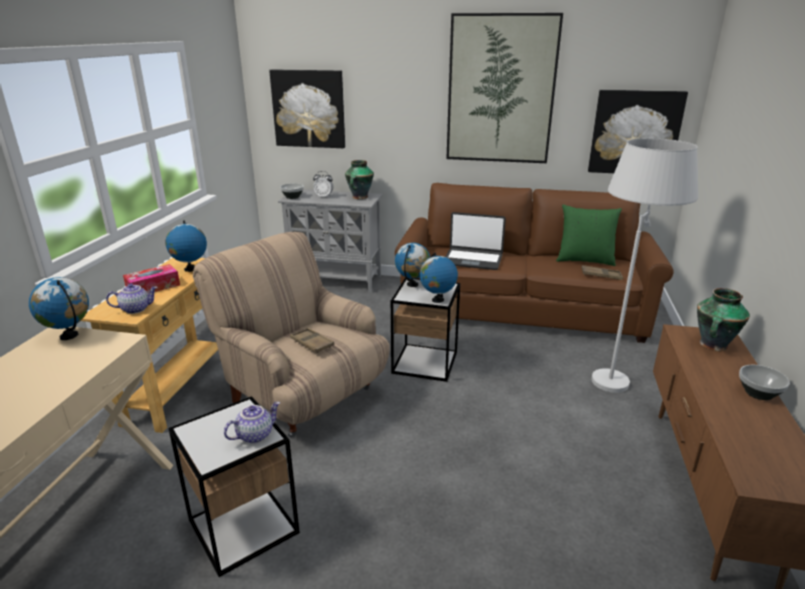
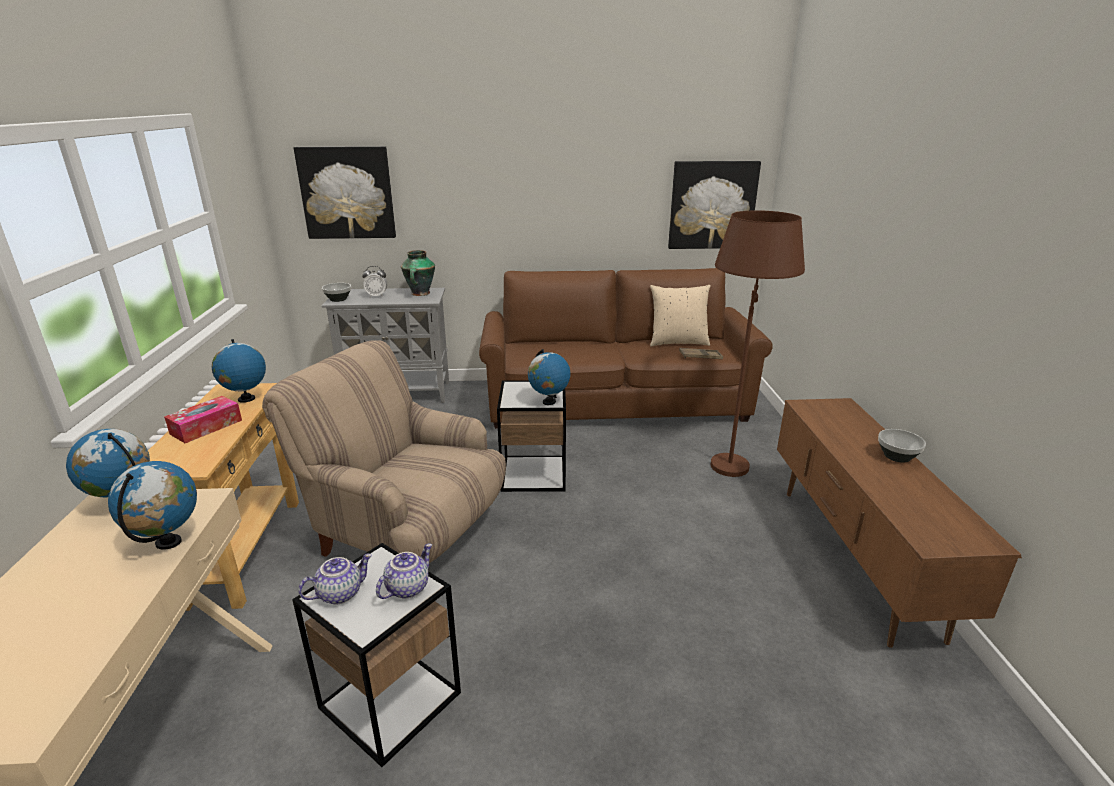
camera: 15 degrees left, 0 degrees up
(136, 309) = (196, 457): teapot -> teapot (340, 593)
(312, 343) = (423, 470): brown tray -> none
(412, 285) = (514, 388): globe -> globe (169, 543)
(473, 260) = (563, 353): laptop -> none
(501, 90) = (572, 165): picture -> none
(584, 260) = (677, 342): green pillow -> beige pillow
(616, 373) = (732, 456): white floor lamp -> brown floor lamp
(713, 345) = (838, 415): vase -> none

